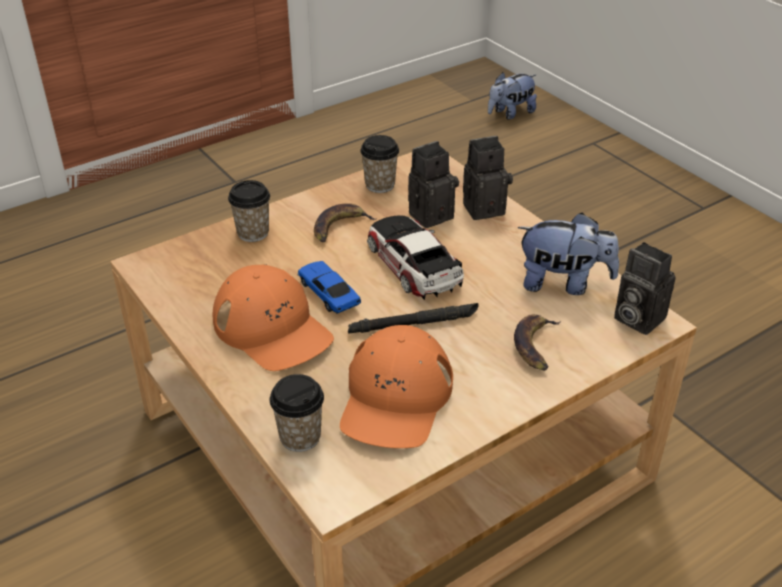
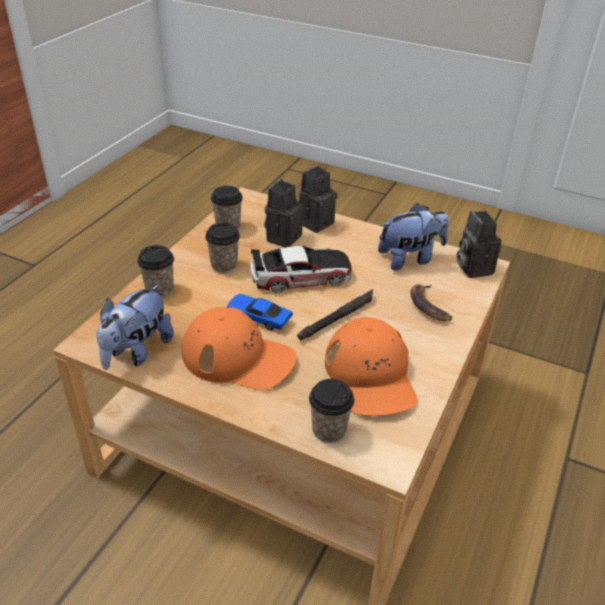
camera: 30 degrees left, 0 degrees up
(339, 227) = (224, 265): banana -> cup
(413, 264) = (301, 276): toy car -> toy car turned 135 degrees clockwise
(510, 113) = (217, 161): plush toy -> plush toy (137, 351)
(635, 318) = (472, 267): camera -> camera turned 60 degrees clockwise

